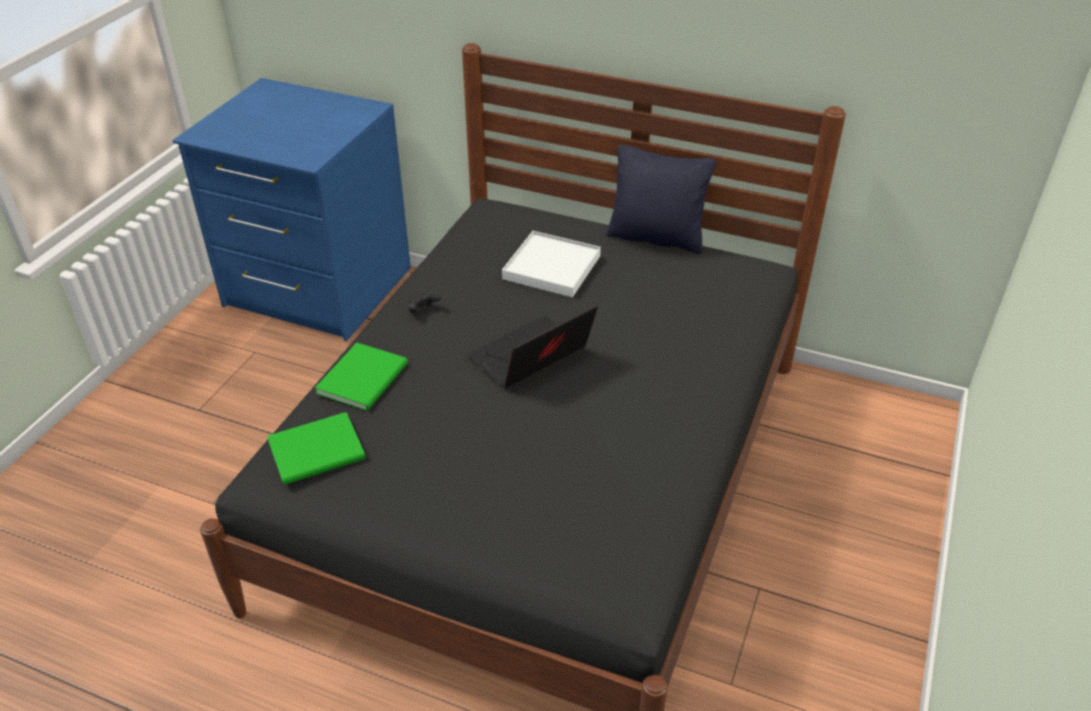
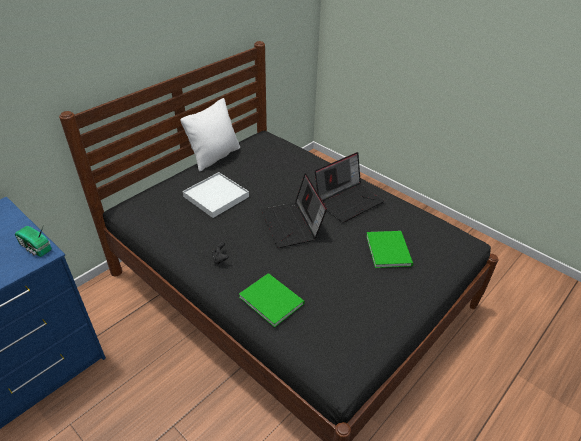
camera: 70 degrees left, 0 degrees up
(316, 153) = (35, 248): none -> radio
(320, 451) = (331, 334): green book -> green book (389, 249)
(636, 407) = (348, 200): none -> laptop
(656, 238) = (215, 156): black pillow -> white pillow

